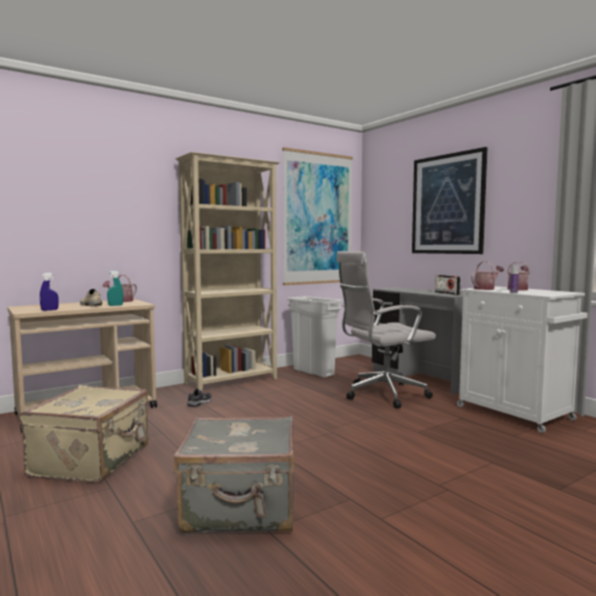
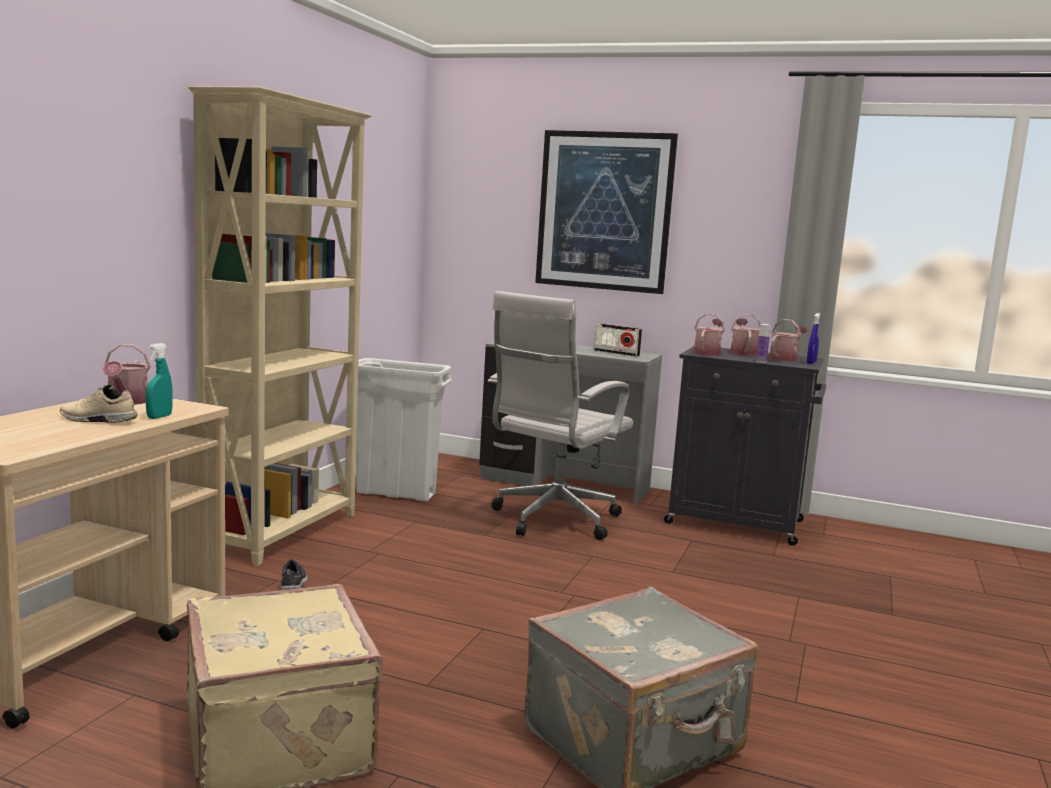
camera: 35 degrees left, 5 degrees up
(49, 310) = (55, 444): blue spray bottle -> blue spray bottle (811, 363)
(318, 218) = (375, 214): picture -> none
(516, 414) = (737, 523): white cabinet -> black cabinet
(543, 292) = (785, 359): none -> watering can

